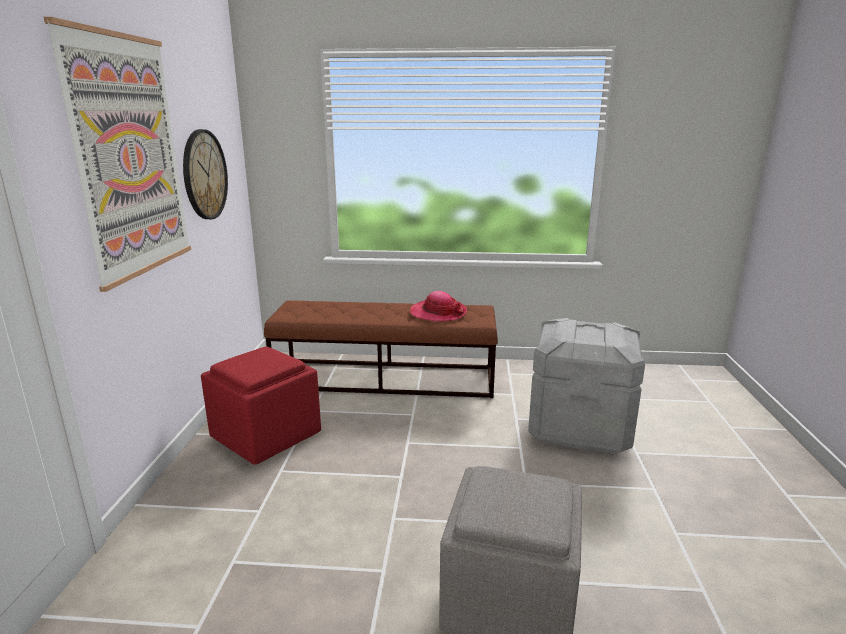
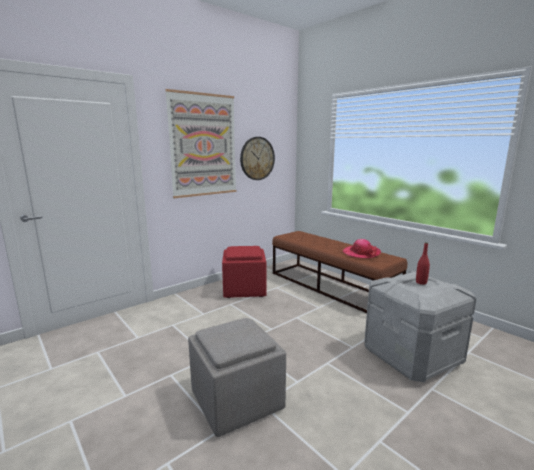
camera: 45 degrees right, 5 degrees down
(588, 331) = (421, 282): none -> red bottle

